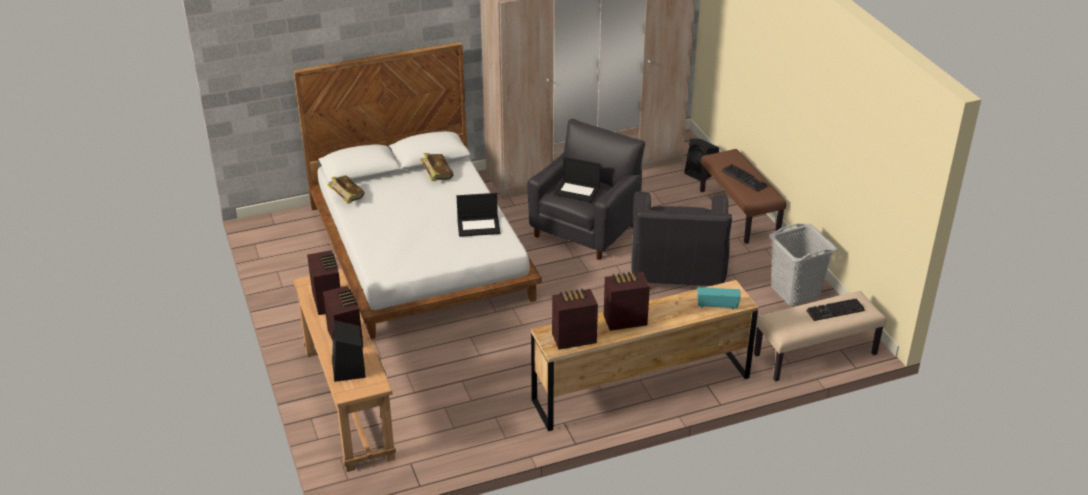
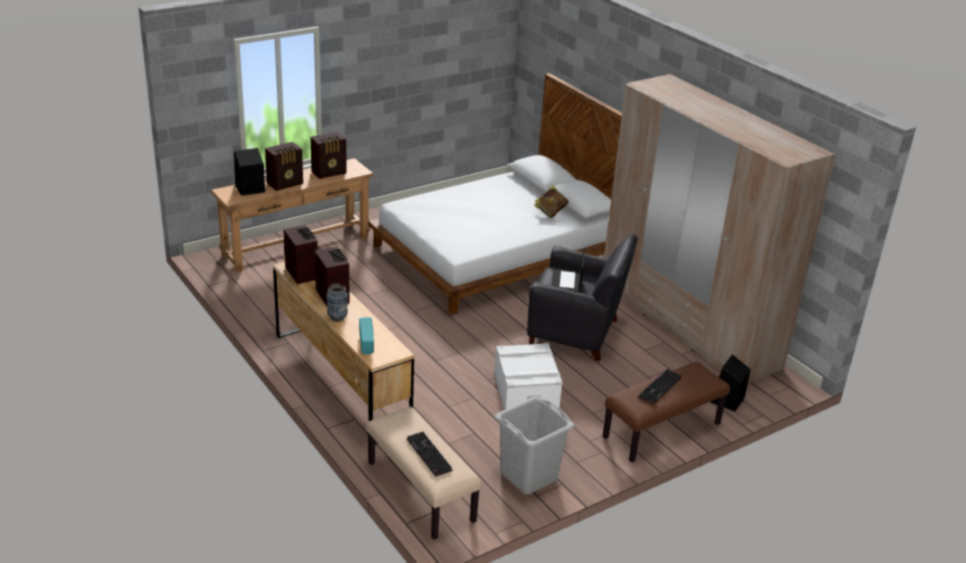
camera: 75 degrees right, 5 degrees down
(347, 199) = (496, 179): book -> none
(479, 226) = (483, 237): laptop -> none
(667, 320) = (337, 318): none -> vase
(676, 274) = (525, 392): black armchair -> white storage box

